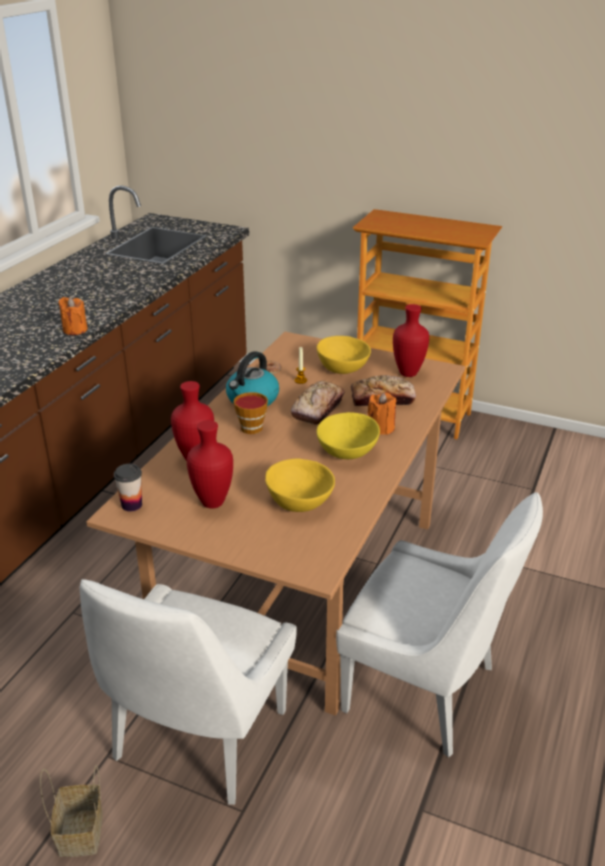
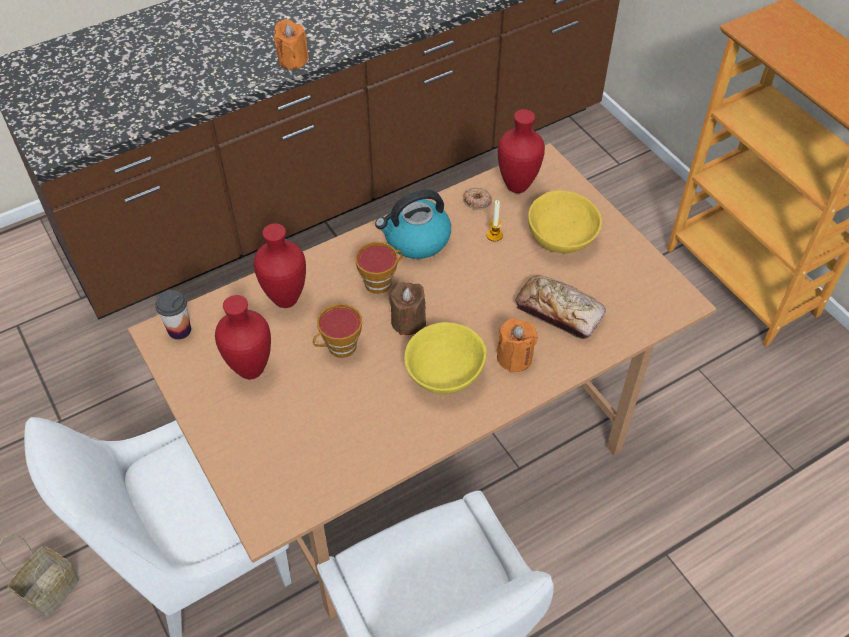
camera: 35 degrees right, 20 degrees up
(263, 467) = (339, 348): none -> cup
(294, 437) = (408, 321): none -> brown candle
(298, 501) = (331, 417): yellow bowl -> none
(318, 408) = (473, 290): bread -> none
(407, 373) = (630, 285): red vase -> red vase (517, 185)

